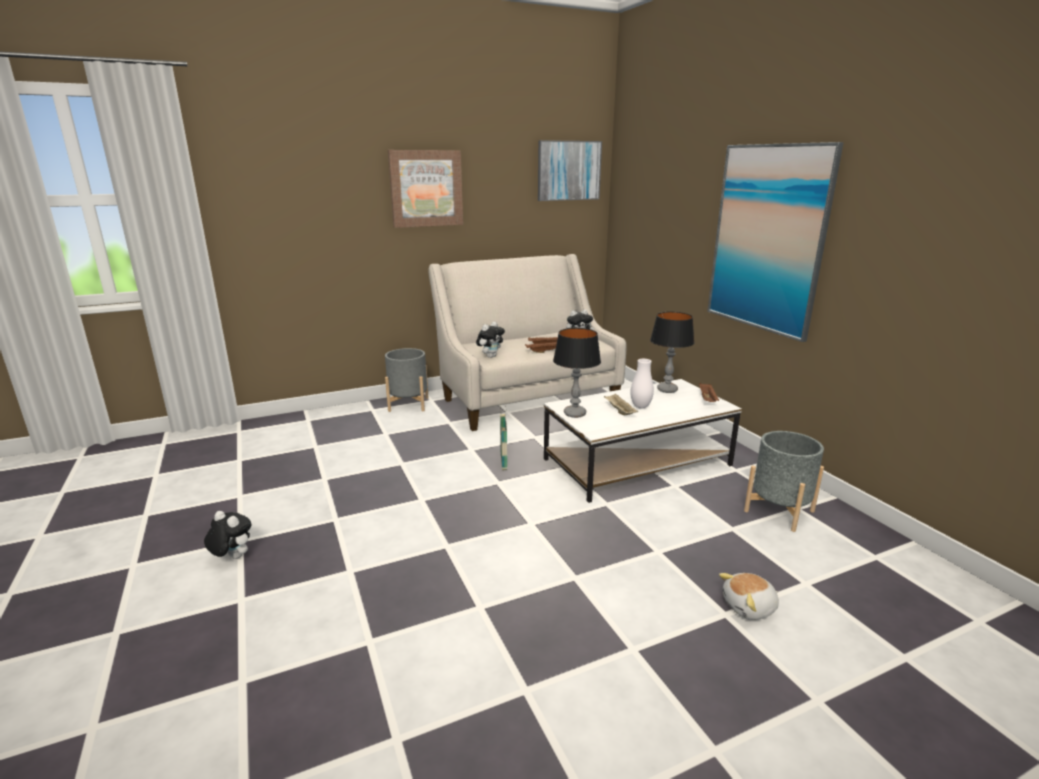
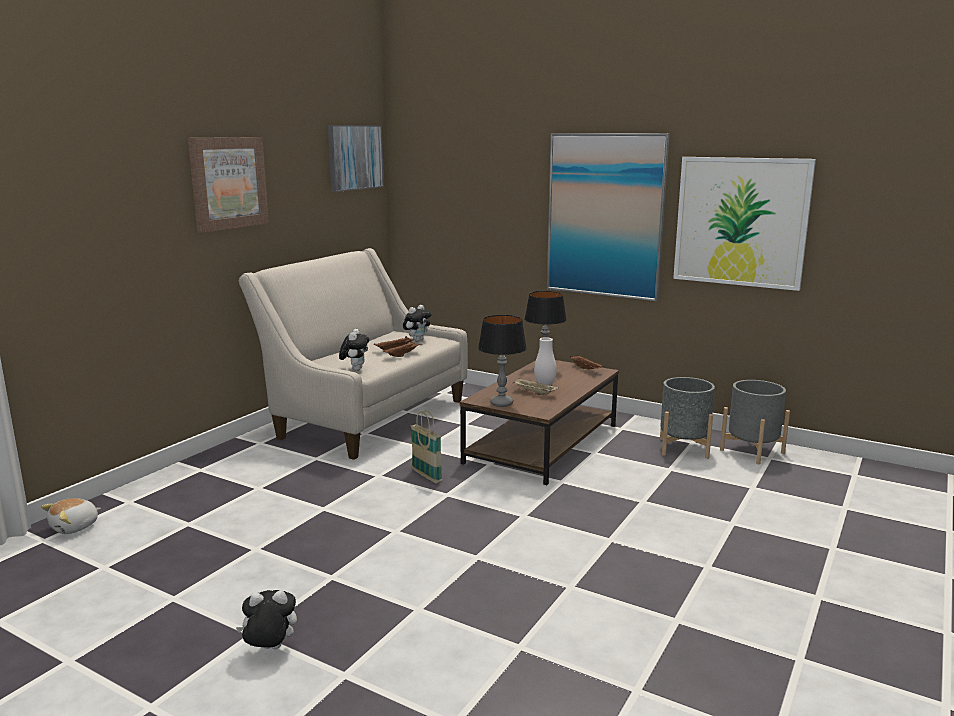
camera: 35 degrees left, 5 degrees down
(408, 404) = (239, 453): grey planter -> grey planter (752, 451)
(638, 462) = (542, 443): white coffee table -> brown coffee table
(749, 607) = (740, 513): plush toy -> plush toy (75, 527)
(910, 258) = (741, 222): none -> picture

